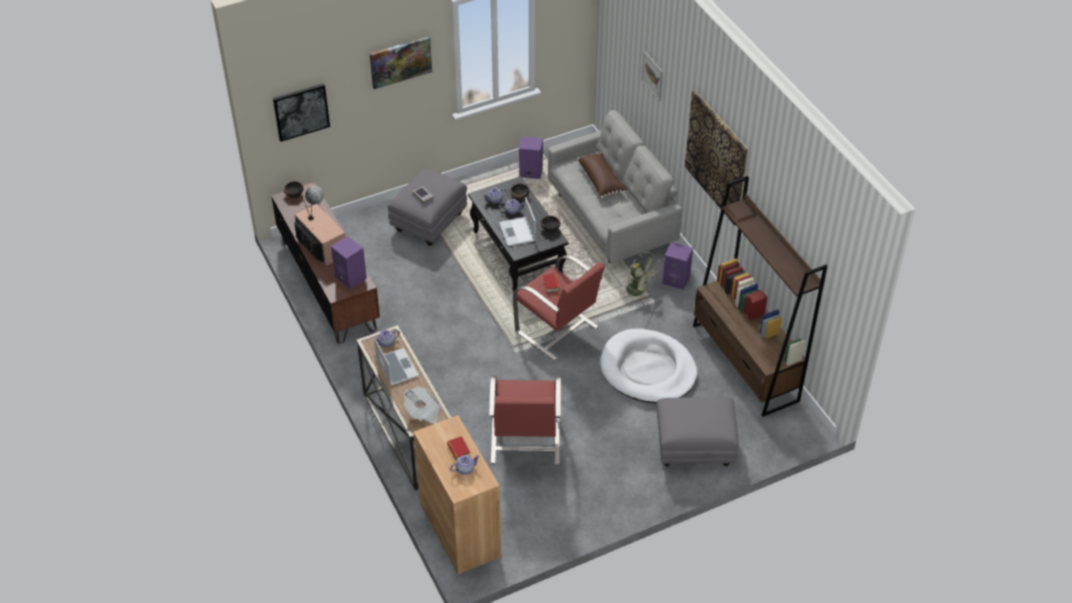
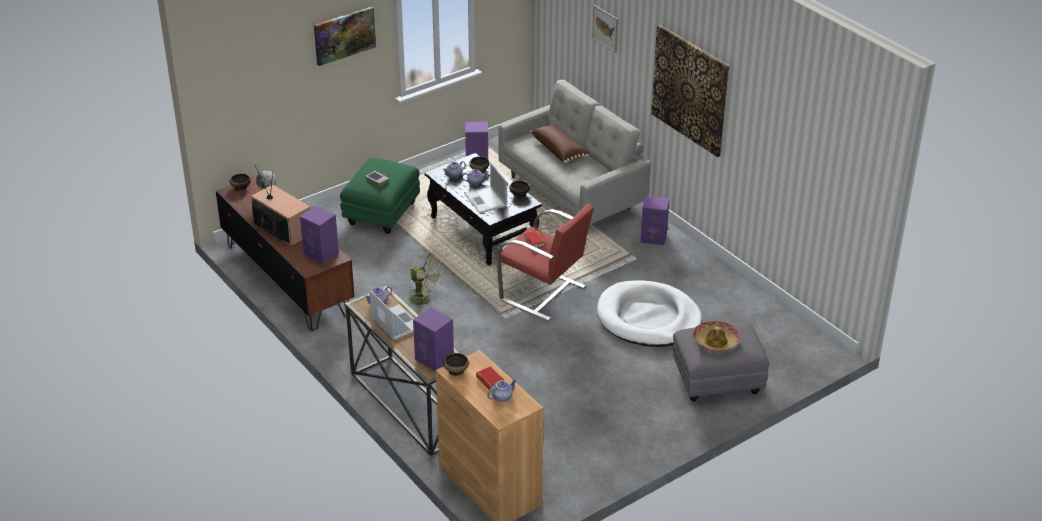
camera: 10 degrees left, 10 degrees down
(301, 111) = (245, 91): picture -> none
(423, 412) = (435, 359): newspaper -> purple speaker
(429, 222) = (382, 213): grey ottoman -> green ottoman
(431, 434) = (456, 370): none -> bowl
(525, 441) = (537, 396): red armchair -> none
(639, 291) = (619, 251): green fan -> green fan (424, 300)
(691, 417) = (715, 341): none -> hat
(745, 363) = (746, 302): brown bookcase -> none

